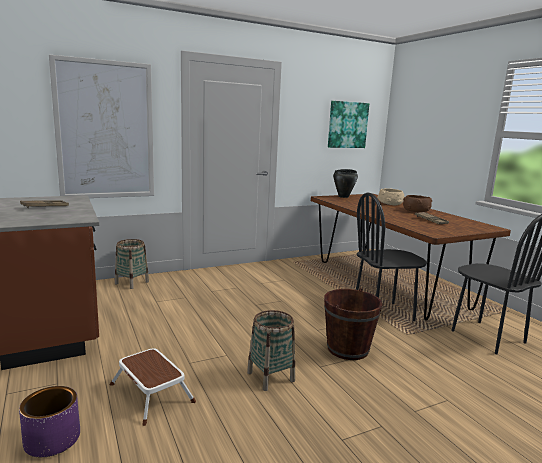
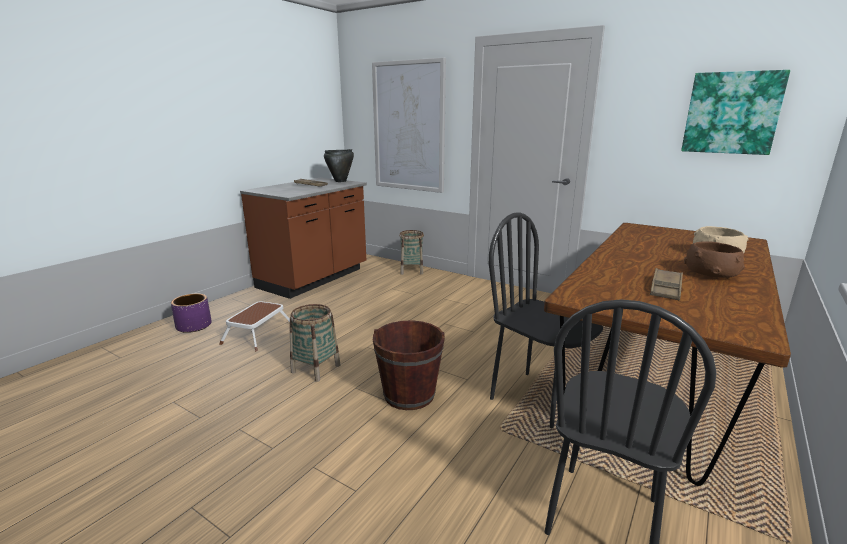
camera: 60 degrees right, 5 degrees up
(343, 196) = (676, 232): black cooking pot -> black cooking pot (340, 181)

